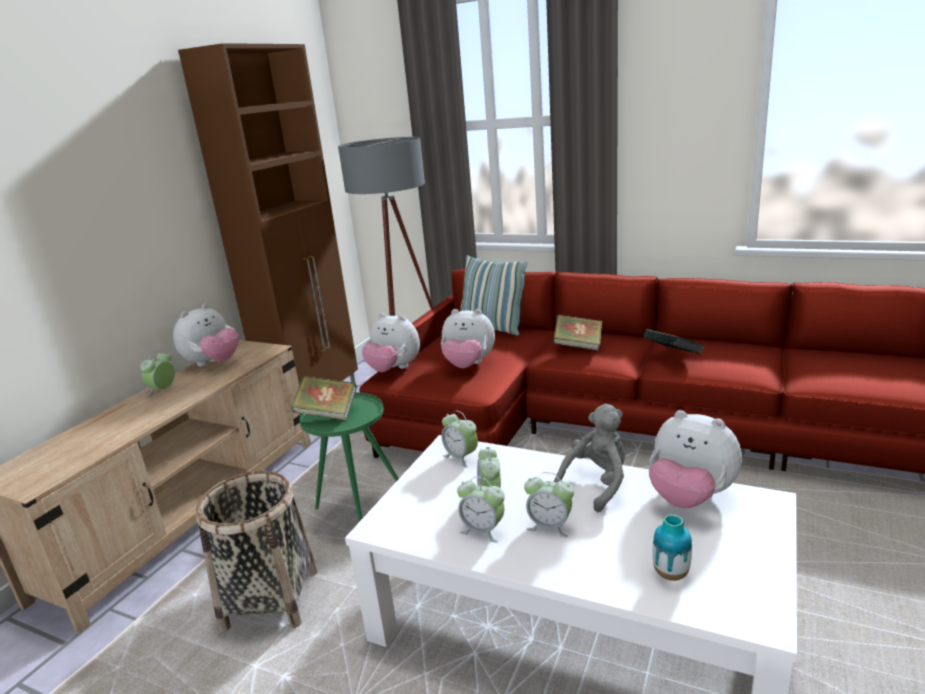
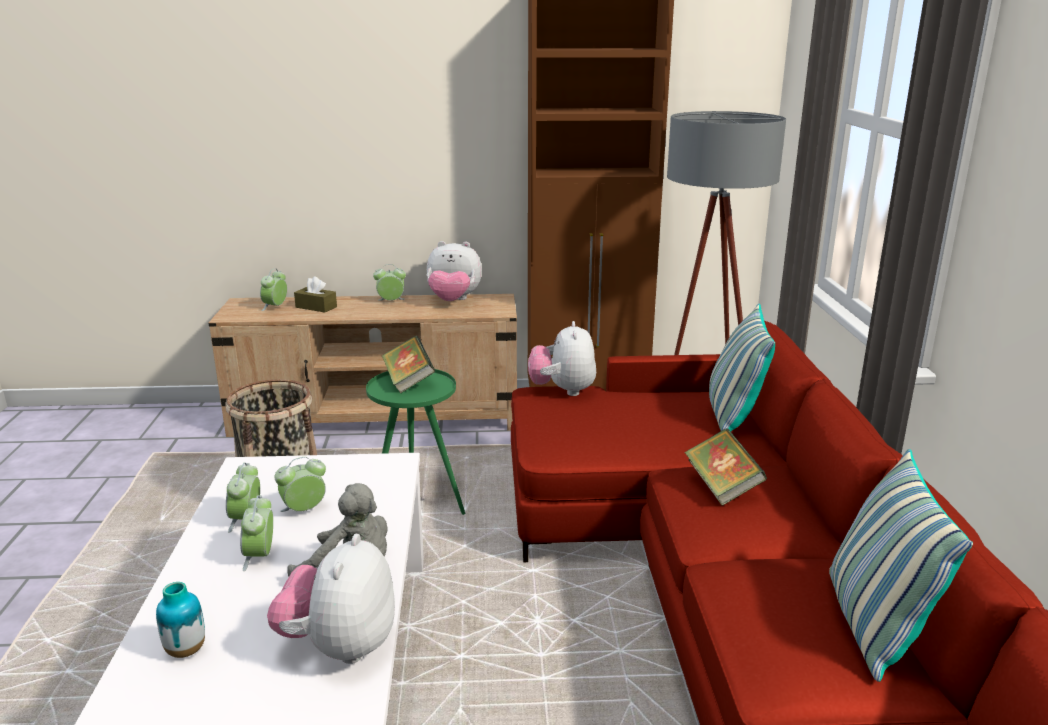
camera: 60 degrees right, 0 degrees up
(105, 429) = (316, 307): none -> brown tissue box
(461, 457) = (377, 476): alarm clock -> alarm clock (275, 307)
(468, 365) = (604, 428): plush toy -> none
(672, 357) = (750, 573): book -> none
(725, 343) = (873, 625): none -> pillow

